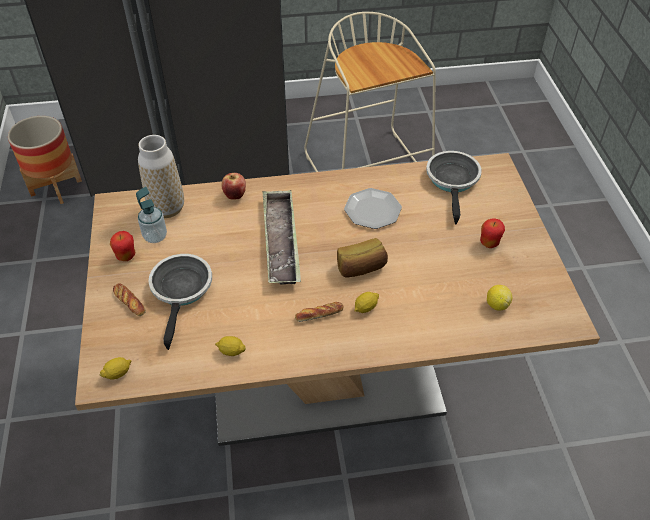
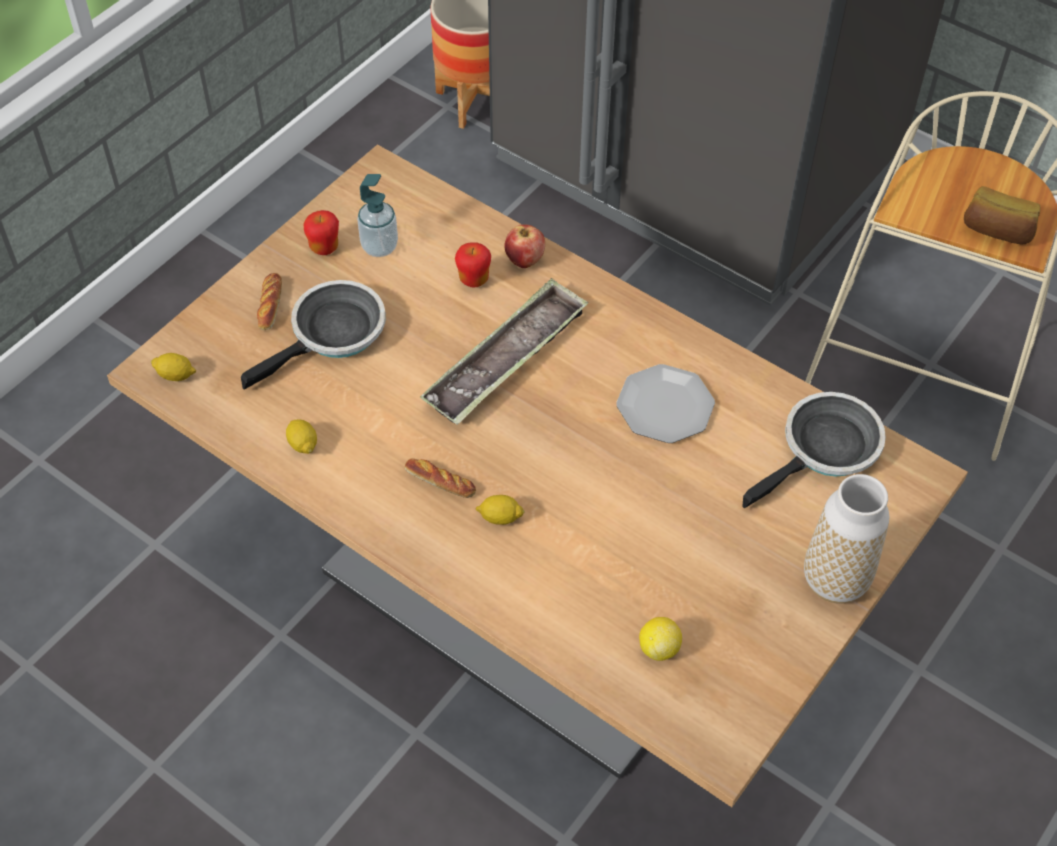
camera: 45 degrees right, 5 degrees up
(167, 208) = (430, 221): vase -> vase (835, 580)
(361, 268) = (556, 467): bread -> bread (997, 231)
(489, 243) = (758, 568): apple -> apple (473, 280)

